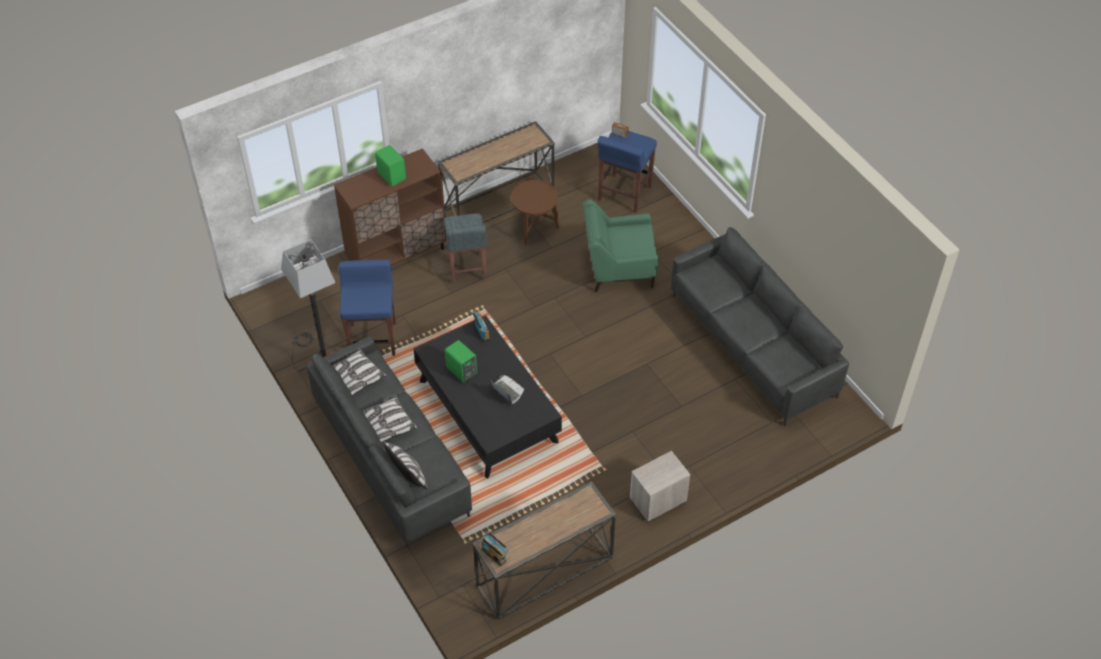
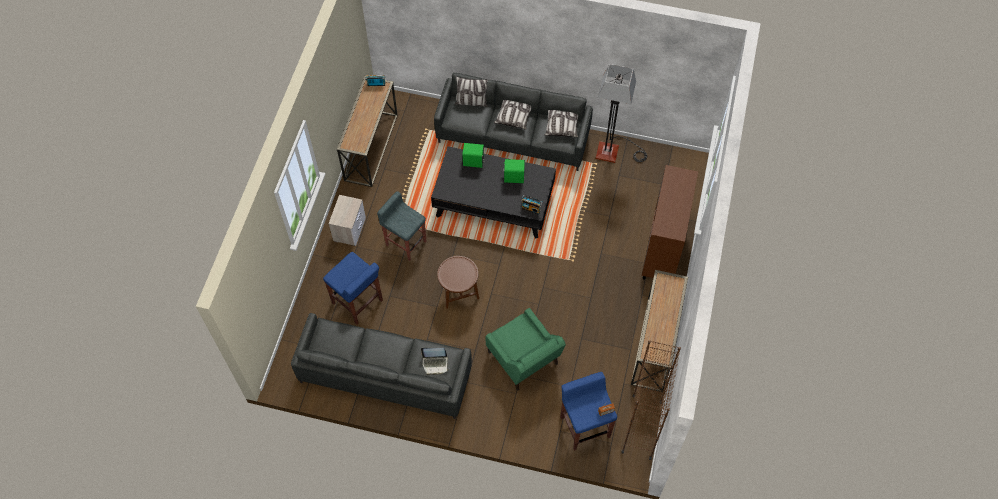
camera: 135 degrees right, 10 degrees up
(373, 338) = (605, 189): blue stool -> blue stool (358, 302)
(392, 175) = (674, 206): green speaker -> green speaker (473, 162)
(467, 269) = (611, 277): grey stool -> grey stool (405, 243)
(507, 391) = (476, 186): laptop -> laptop (435, 364)
(534, 230) = (606, 342): brown side table -> brown side table (459, 293)
(580, 163) = (642, 426): none -> brown bookcase
(618, 269) = (523, 360): green armchair -> green armchair turned 105 degrees clockwise

